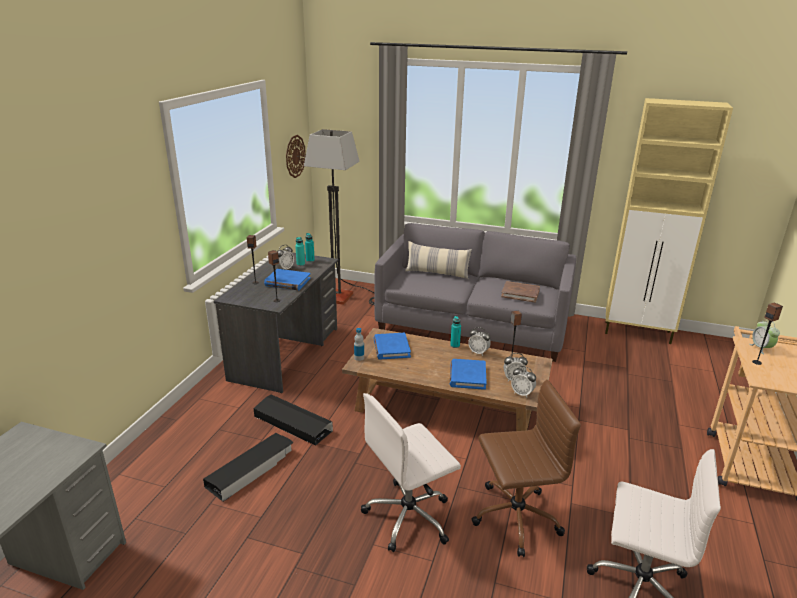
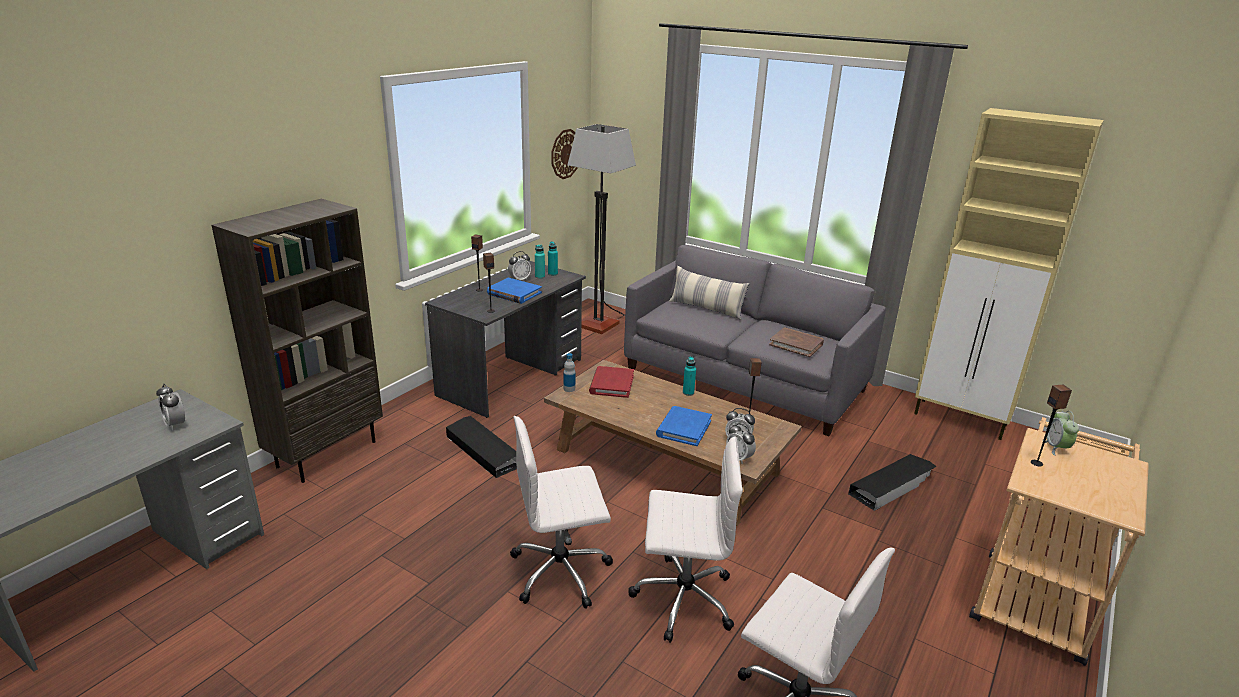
camera: 15 degrees right, 0 degrees up
(150, 452) = (327, 453): none -> brown bookcase
(251, 469) = (418, 489): black storage box -> black storage box (892, 486)
(391, 348) = (611, 384): blue book -> red book
(478, 352) = (712, 404): alarm clock -> alarm clock (175, 424)
(514, 517) = (682, 598): brown office chair -> white office chair

